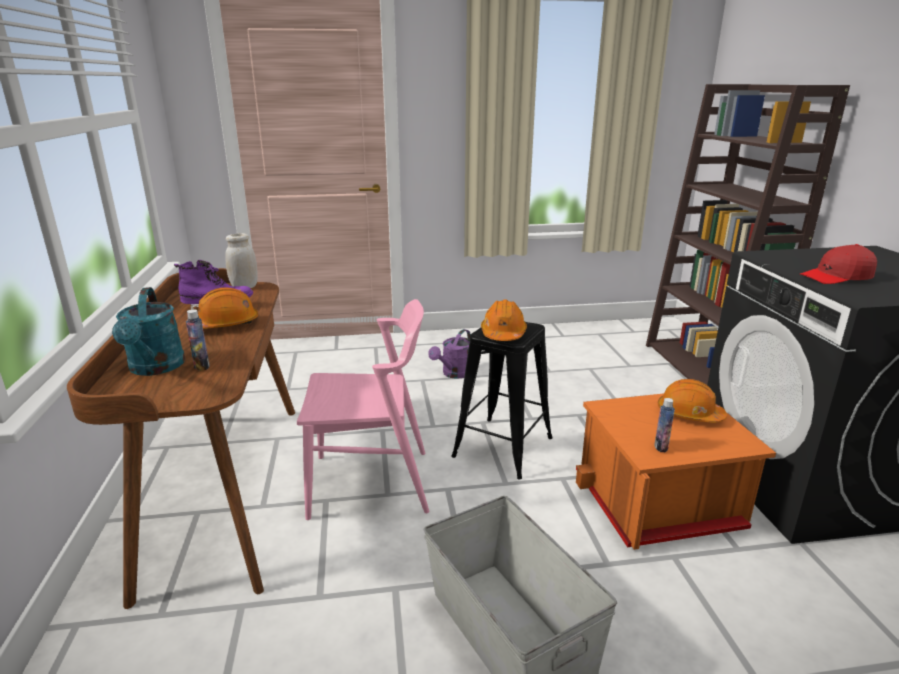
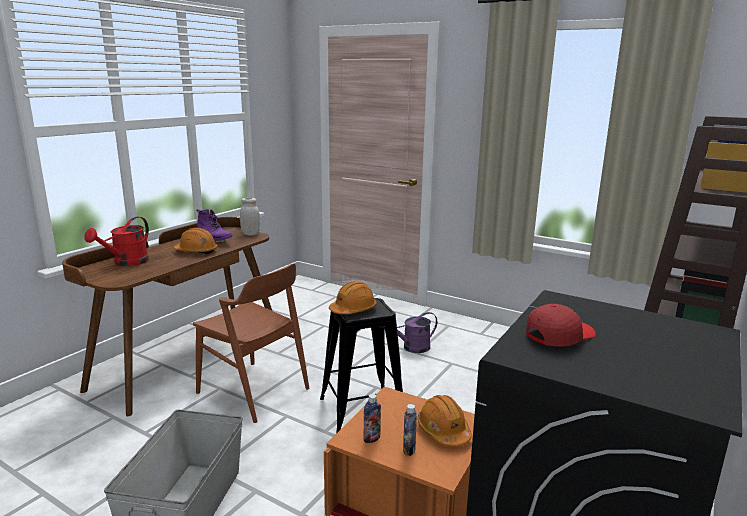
camera: 40 degrees right, 5 degrees down
(155, 368) = (126, 263): turquoise watering can -> red watering can
(202, 366) = (142, 268): bottle -> bottle (409, 450)
(370, 483) = (253, 390): pink chair -> brown chair
(837, 277) = (559, 335): red cap -> red cap turned 120 degrees clockwise

